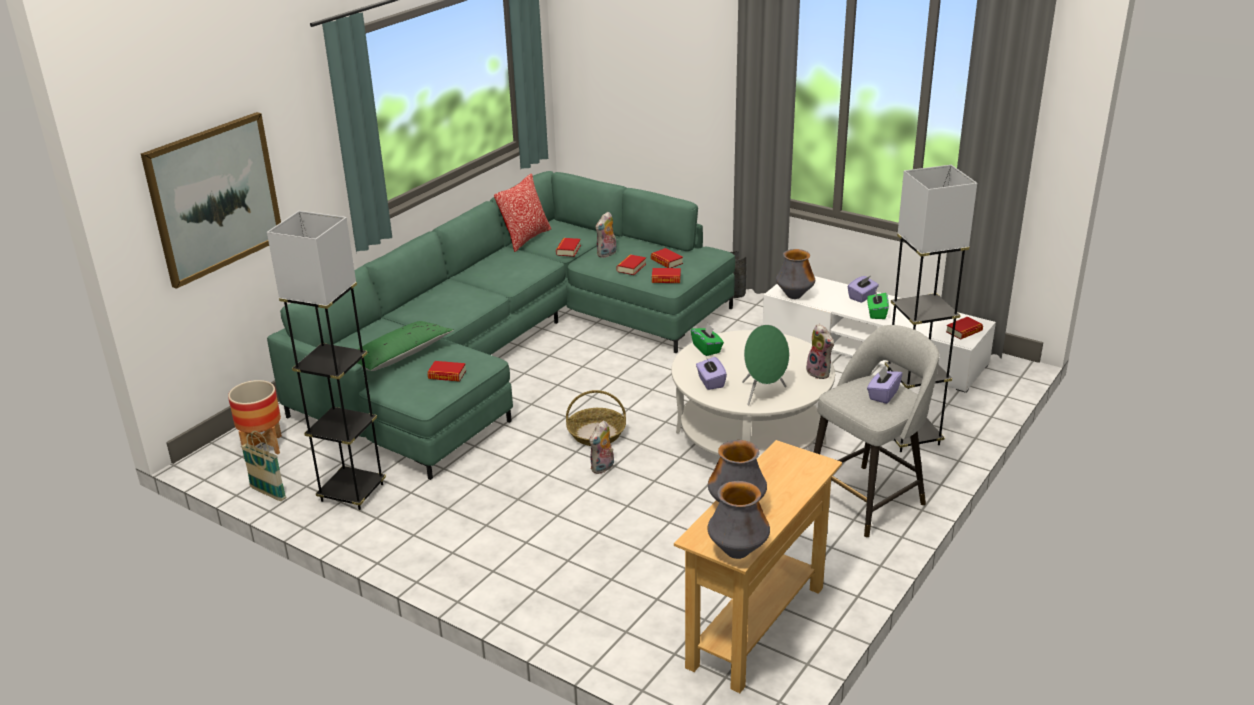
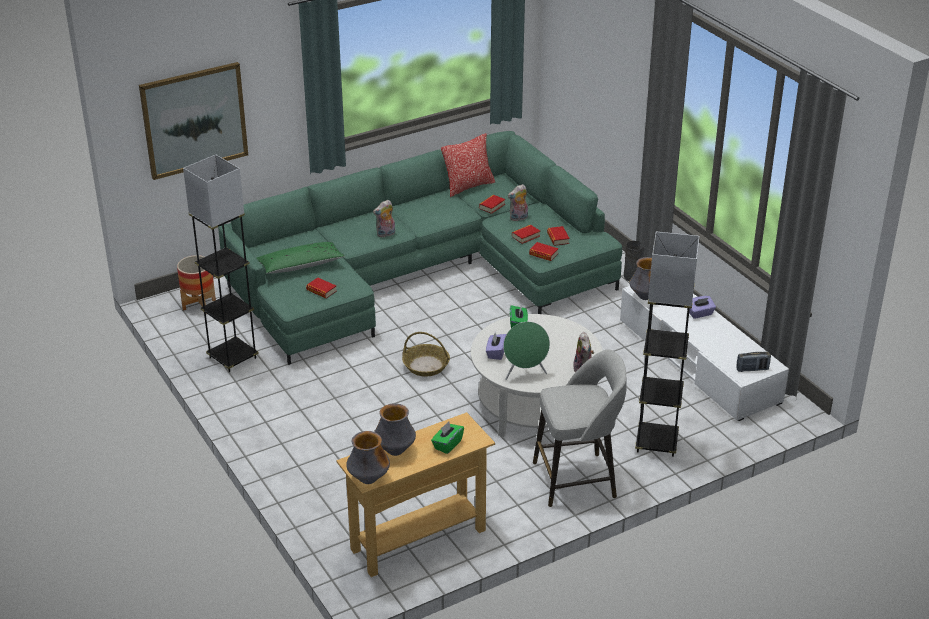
camera: 25 degrees right, 5 degrees up
(268, 493) = (181, 341): basket -> none
(603, 468) = (409, 394): plush toy -> plush toy (386, 234)
(876, 313) = (696, 332): green tissue box -> green tissue box (447, 444)
(883, 395) = (584, 403): purple tissue box -> none
(964, 331) = (752, 369): book -> radio

